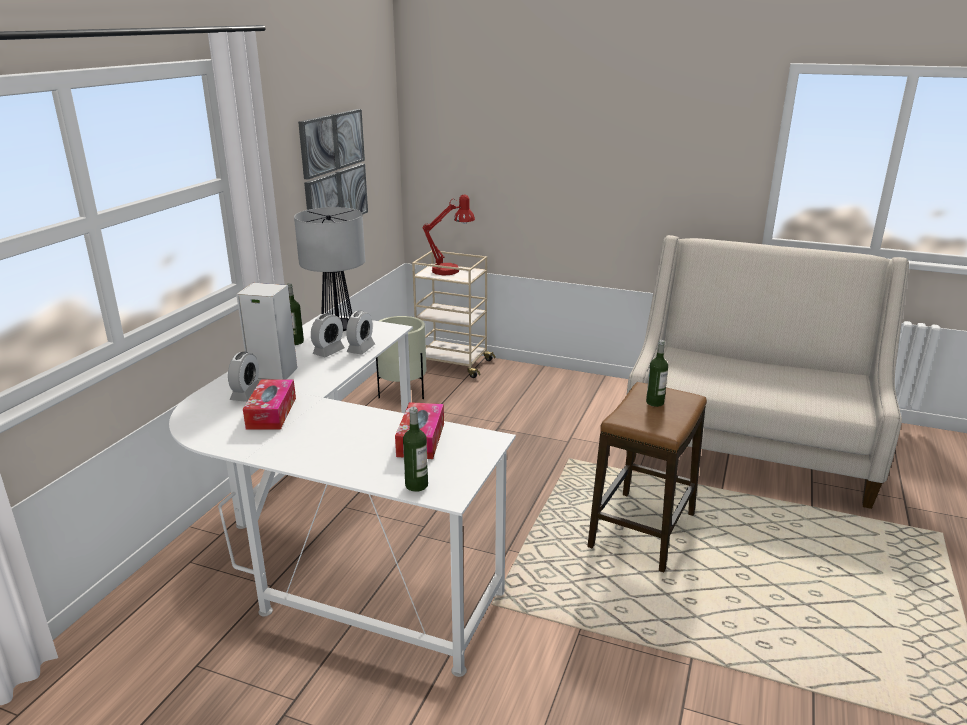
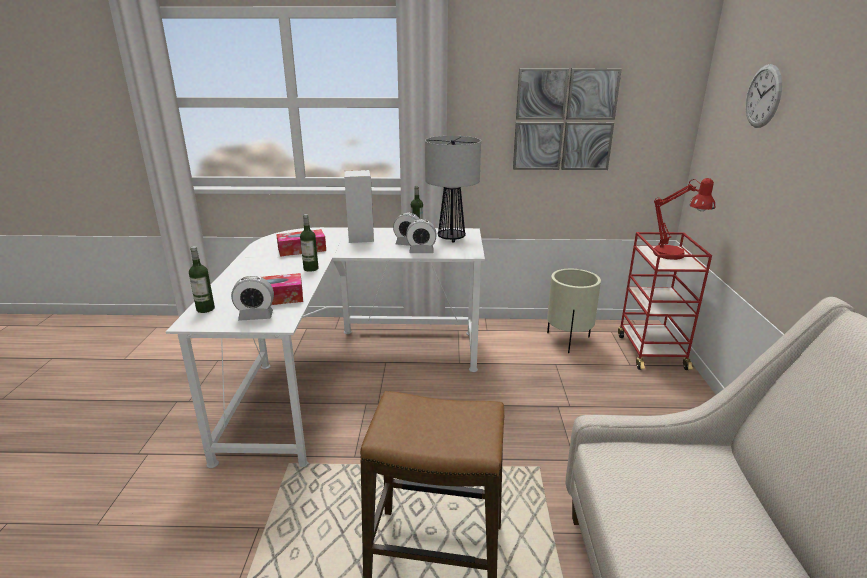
camera: 70 degrees right, 0 degrees up
(246, 395) = (325, 238): alarm clock -> alarm clock (256, 316)
(452, 364) = (650, 351): beige cart -> red cart
(495, 121) = (763, 96): none -> wall clock
(655, 402) = (451, 420): bottle -> bottle (311, 268)

